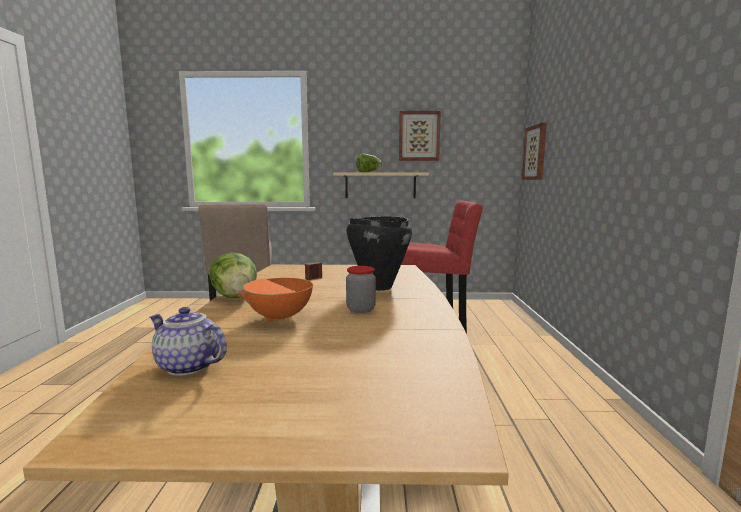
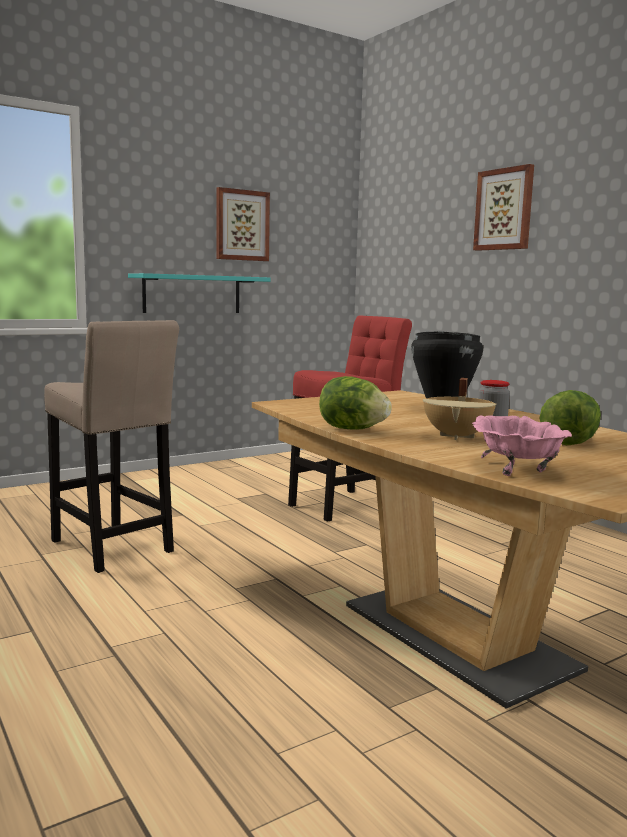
camera: 35 degrees left, 0 degrees up
(187, 367) = (518, 468): teapot -> pink bowl
(281, 318) = (458, 436): orange cooking pot -> beige cooking pot
(368, 172) = (187, 274): lettuce -> lettuce (570, 441)
(380, 185) = (192, 294): beige shelf -> turquoise shelf
(535, 153) = (388, 257): picture -> picture (504, 209)

